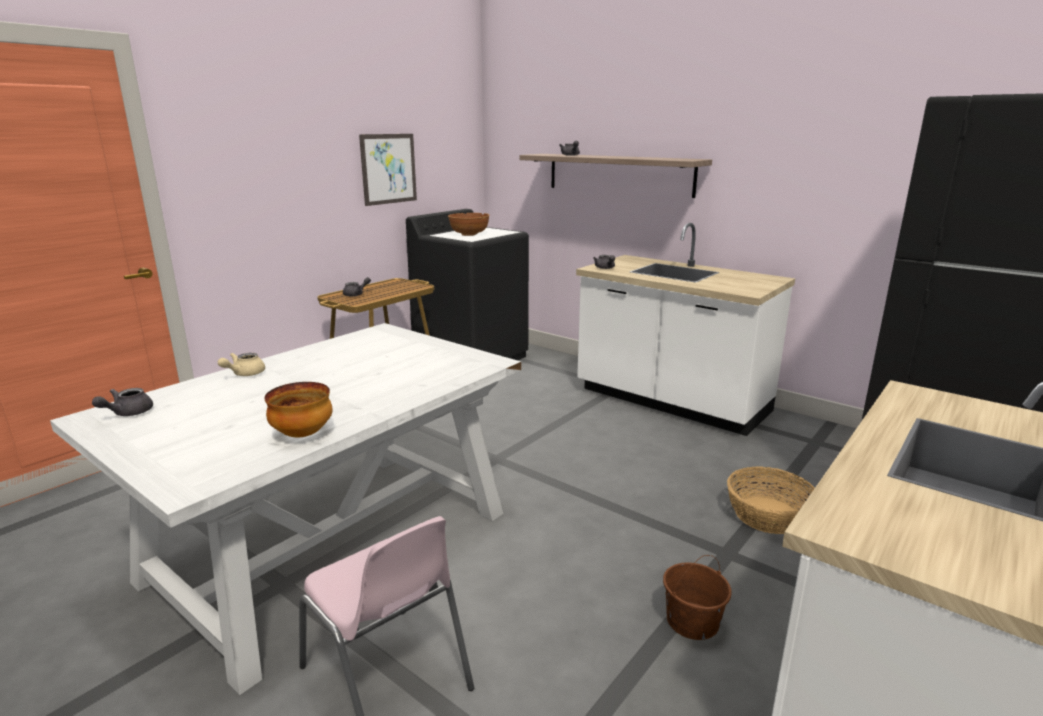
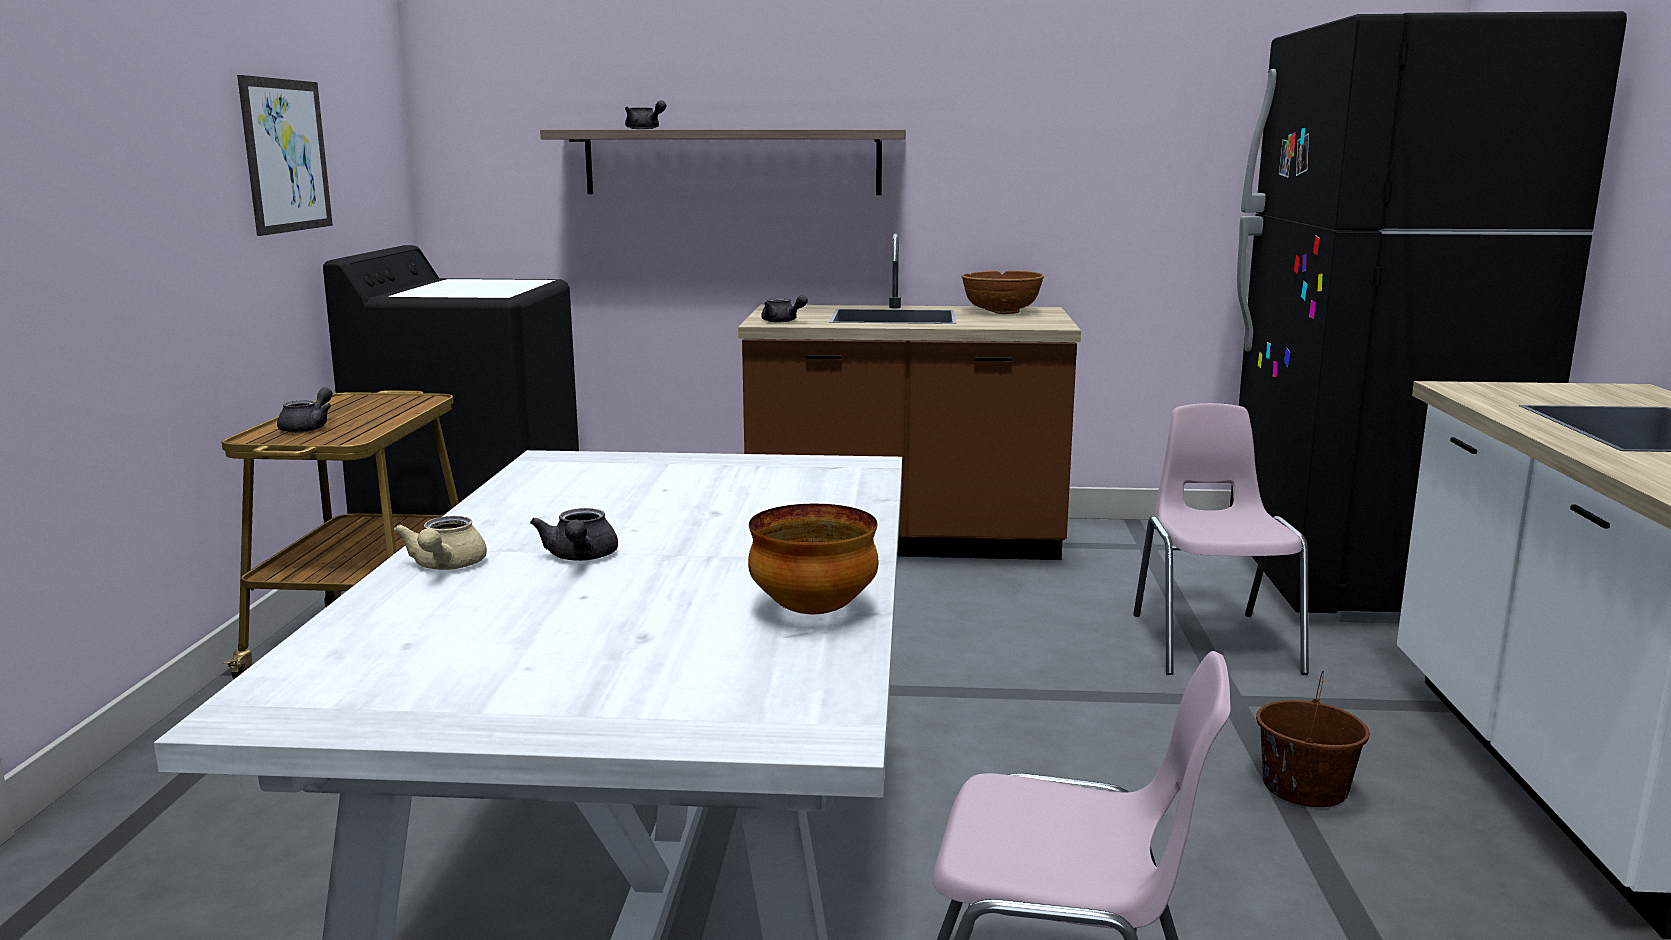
camera: 35 degrees left, 5 degrees down
(127, 413) = (344, 678): grey teapot -> grey teapot (580, 558)
(469, 234) = (467, 289): brown bowl -> brown bowl (1001, 311)
(671, 401) = (905, 541): white counter -> brown counter
(768, 515) = (1213, 642): basket -> pink chair

